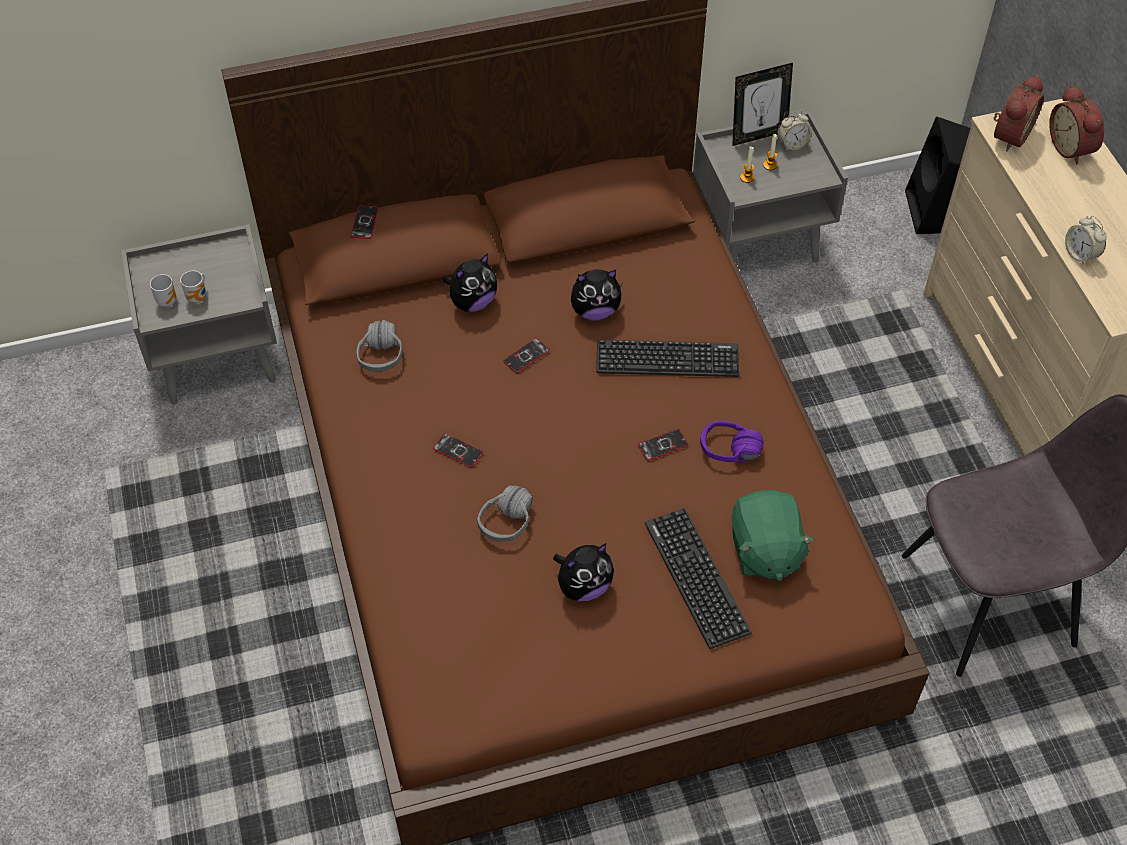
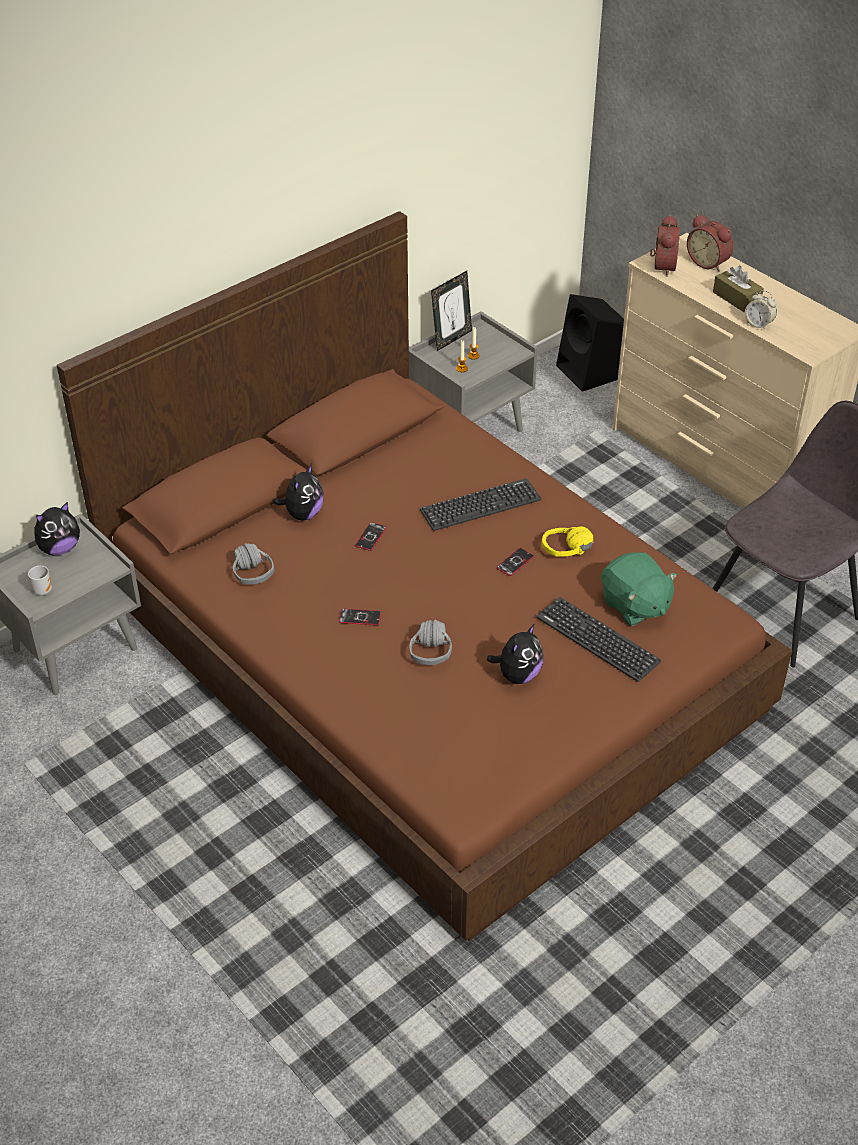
camera: 25 degrees left, 10 degrees down
(198, 297) = (69, 580): mug -> none
(364, 223) = (191, 476): phone -> none
(595, 311) = (404, 490): plush toy -> plush toy (59, 548)
(729, 458) = (569, 554): purple headphones -> yellow headphones
(792, 144) = (481, 338): alarm clock -> none
(1075, 209) = (736, 298): none -> brown tissue box

